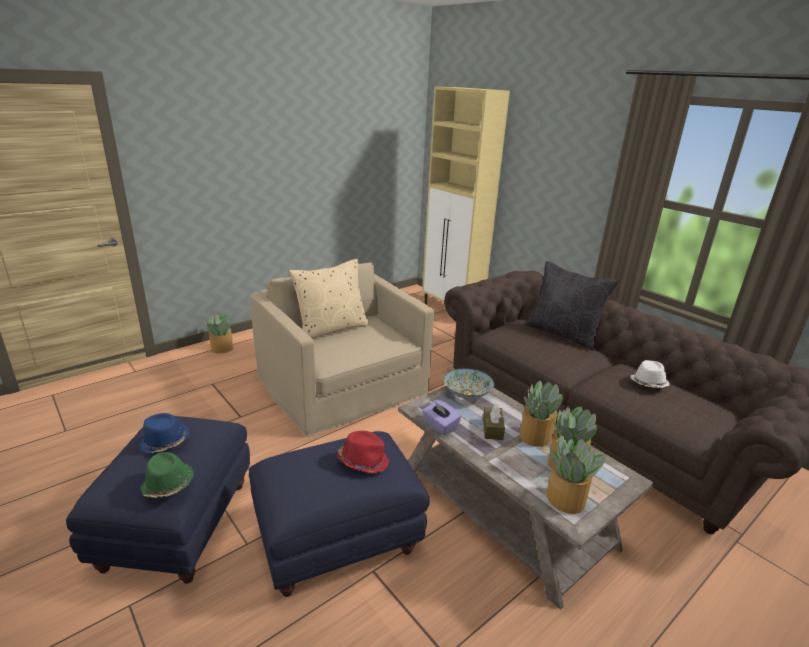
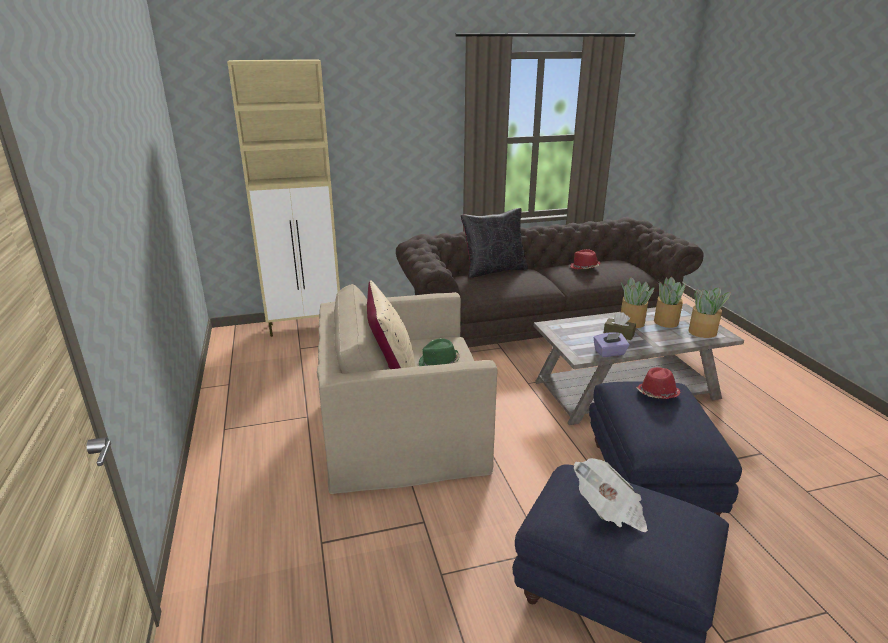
camera: 65 degrees left, 0 degrees up
(165, 442) = (609, 511): blue hat -> newspaper
(168, 485) = (687, 510): green hat -> green hat (439, 364)
(221, 348) = (219, 523): potted plant -> none
(467, 394) = (565, 331): bowl -> none
(648, 384) = (584, 267): white hat -> red hat

